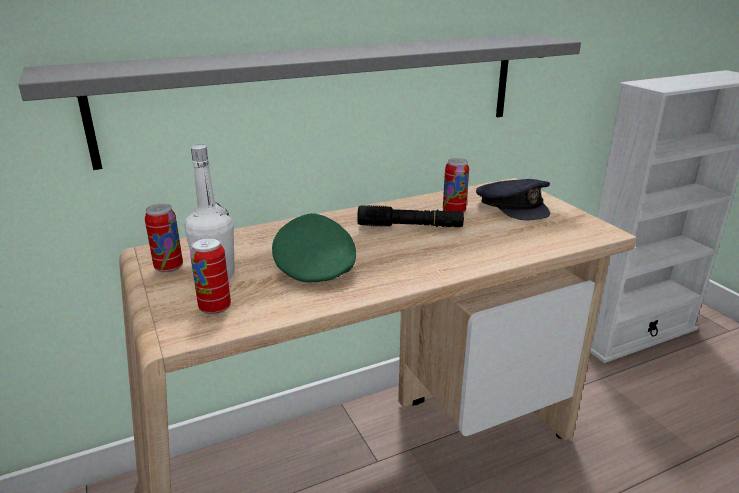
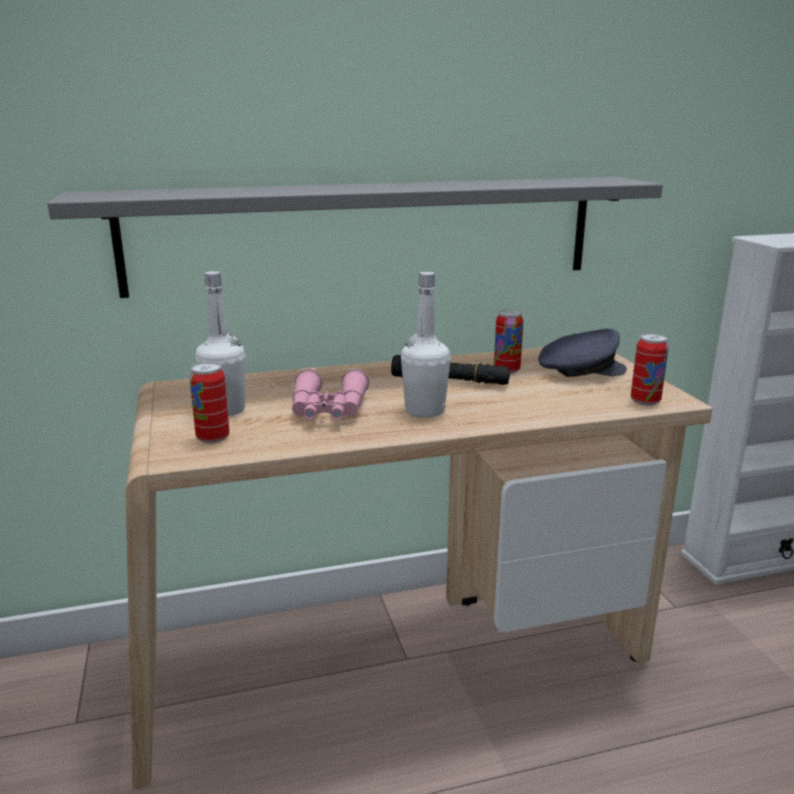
camera: 10 degrees right, 5 degrees down
(169, 267) = (181, 401): can -> can (645, 401)
(314, 267) = (328, 411): green cap -> pink binoculars
(401, 260) = (424, 411): none -> white bottle
(513, 206) = (579, 369): grey cap -> grey cap turned 75 degrees counterclockwise

